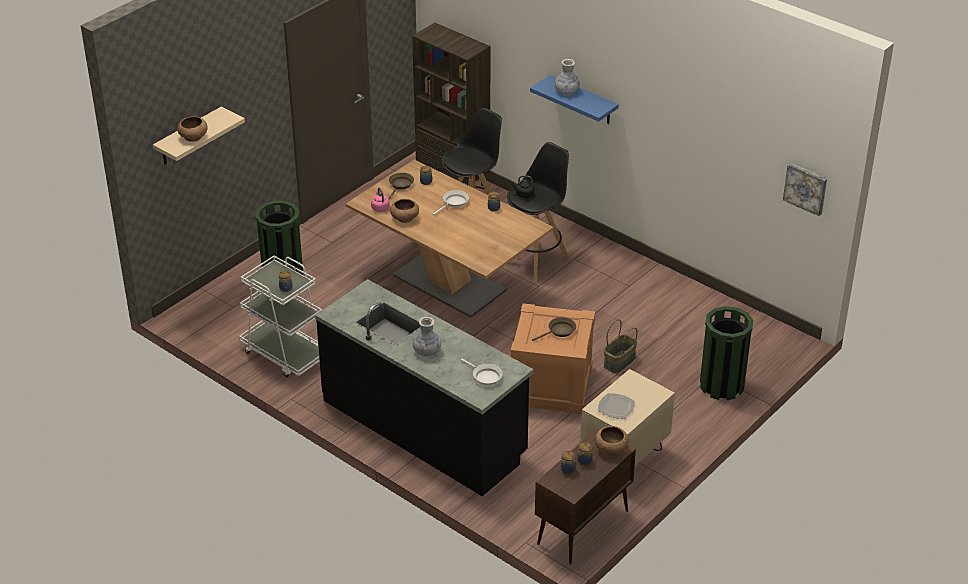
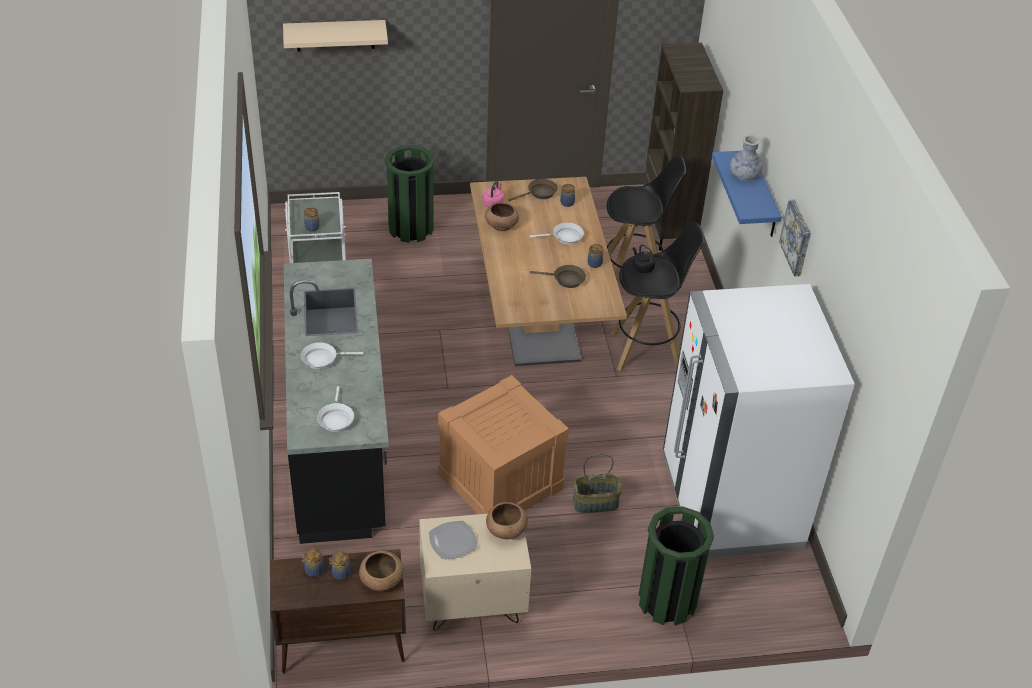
camera: 40 degrees right, 5 degrees up
(193, 137) = (322, 34): brown bowl -> brown bowl (505, 530)
(427, 351) = (322, 359): vase -> white frying pan
(559, 331) = (509, 426): brown frying pan -> brown frying pan (566, 280)
(689, 314) = (730, 502): none -> white fridge
(806, 188) = (874, 430): picture -> picture (797, 237)

